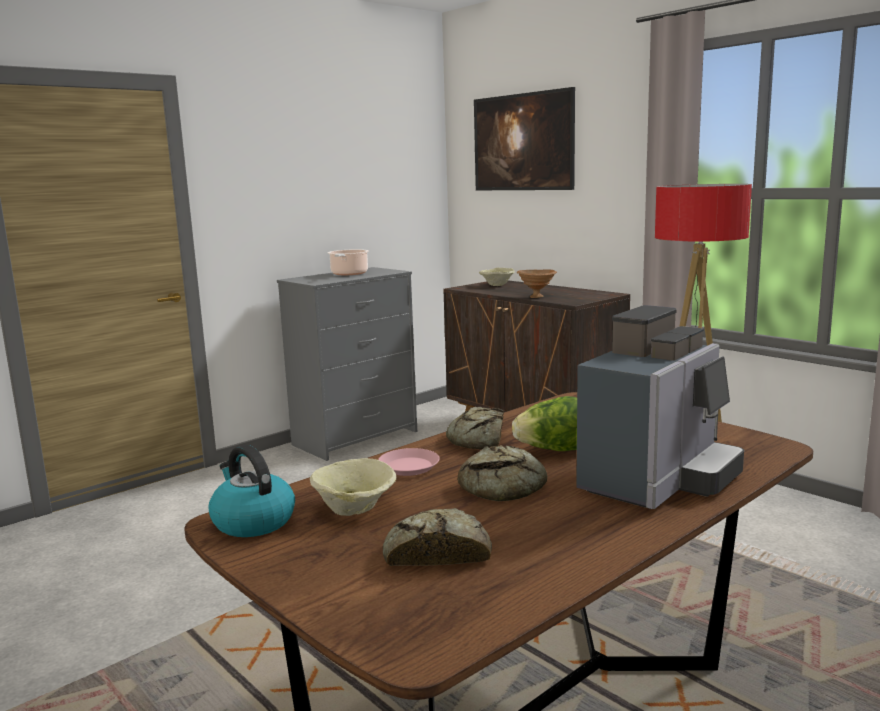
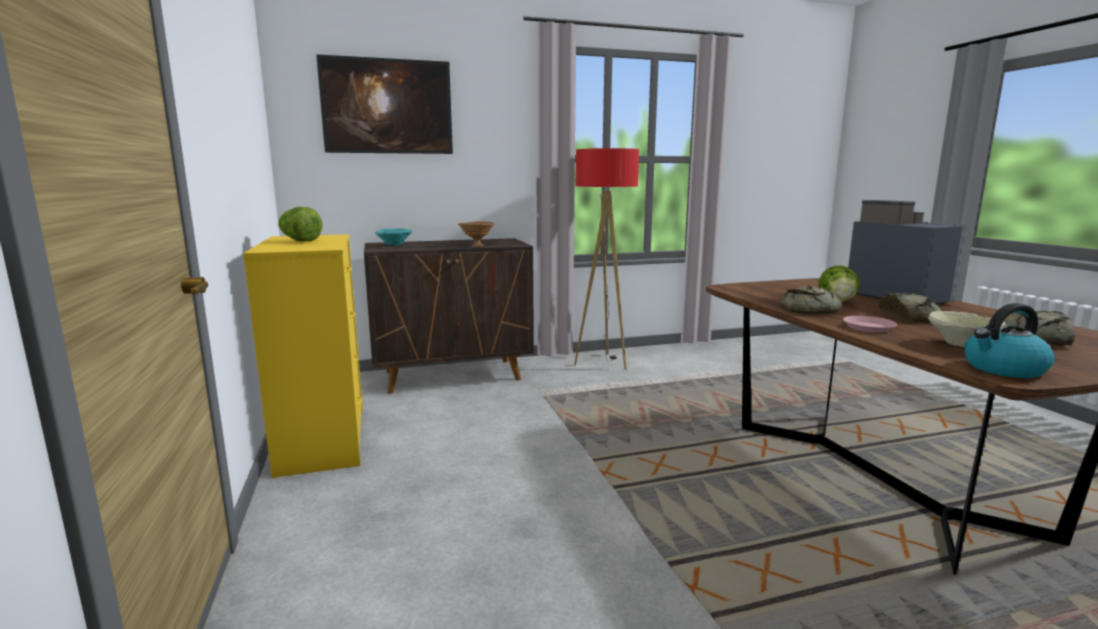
camera: 65 degrees left, 0 degrees up
(348, 274) = (299, 241): cooking pot -> lettuce
(356, 437) = (322, 439): grey dresser -> yellow dresser
(496, 285) = (394, 245): beige bowl -> turquoise bowl

